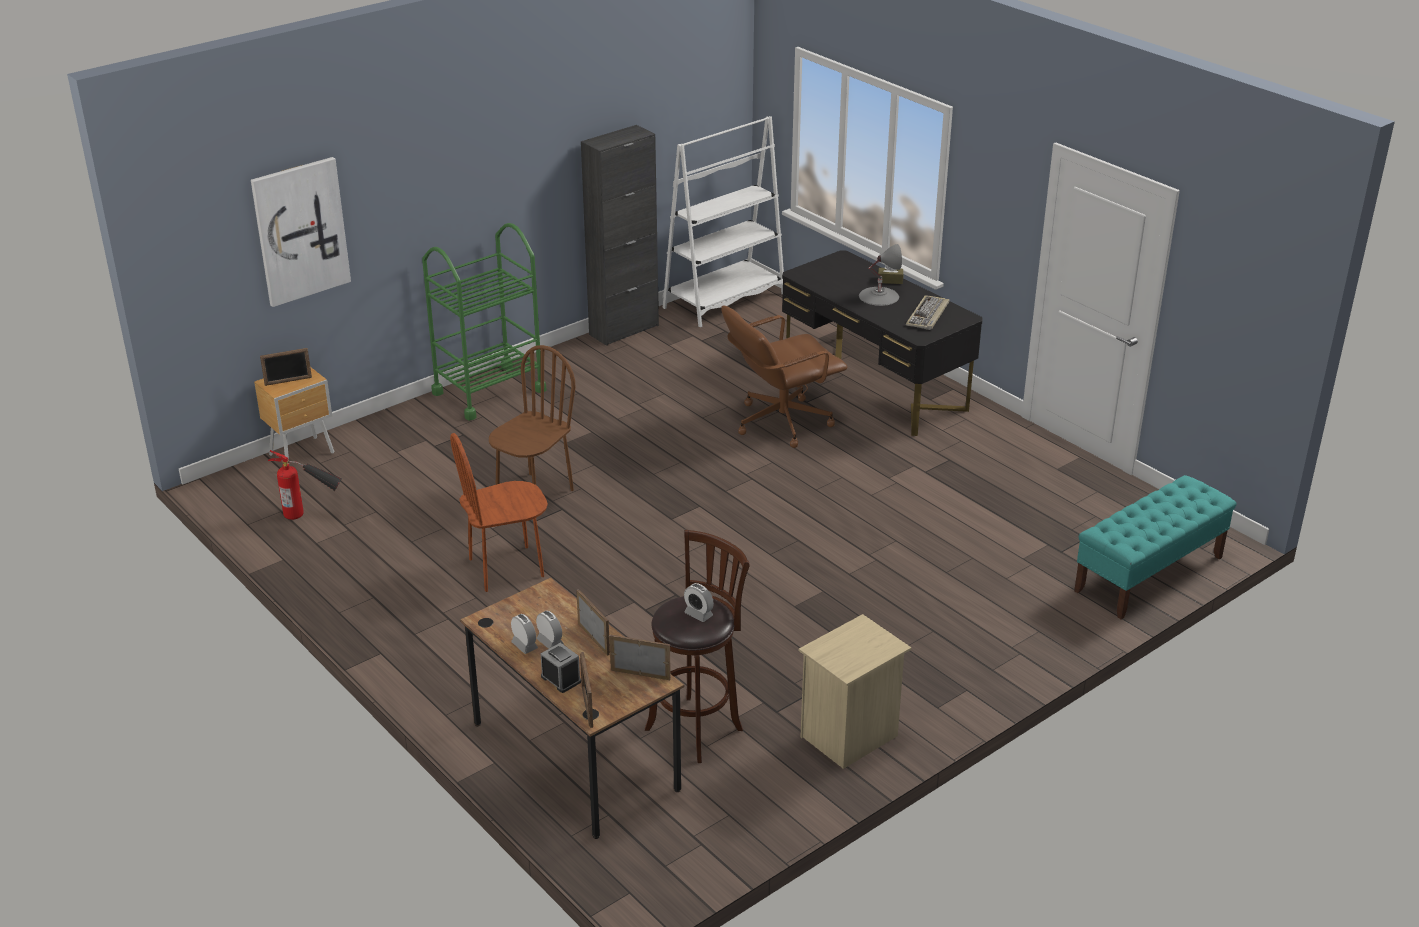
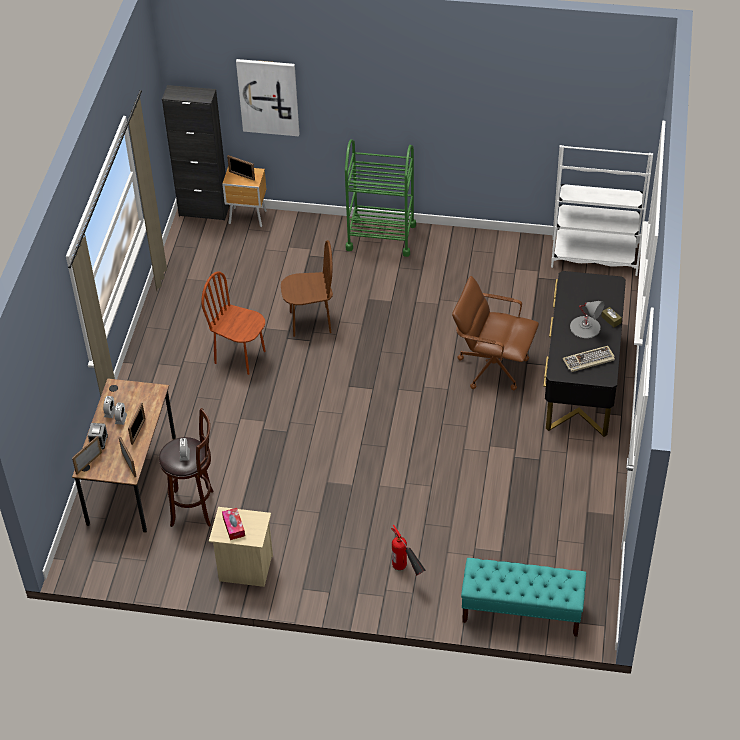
camera: 50 degrees right, 15 degrees up
(311, 515) = (204, 260): fire extinguisher -> fire extinguisher (407, 574)
(624, 330) = (508, 240): black cabinet -> black cabinet (204, 211)
(849, 652) = (234, 526): none -> tissue box

